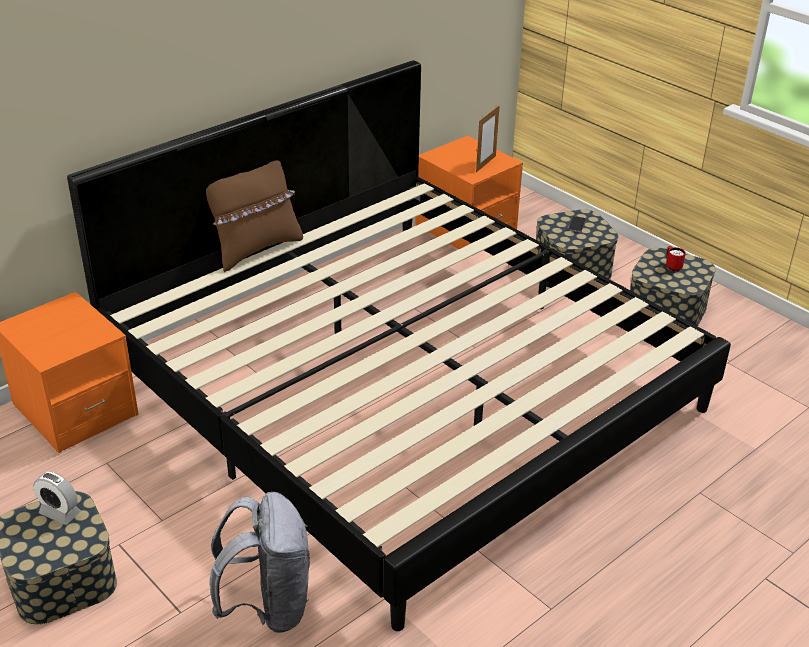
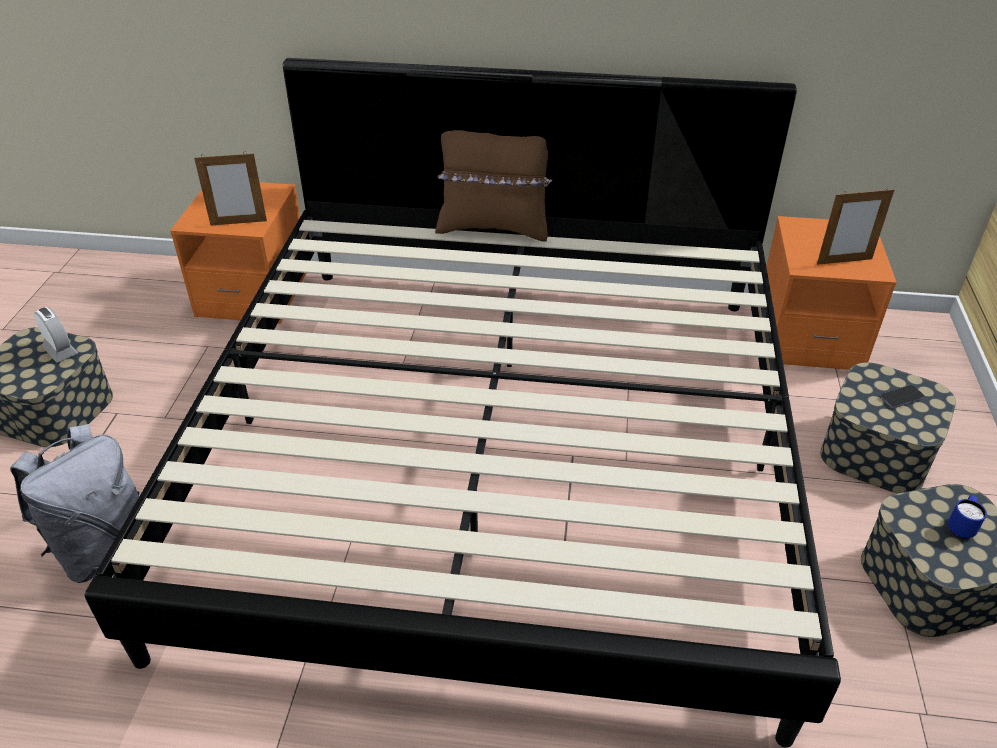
camera: 50 degrees right, 5 degrees up
(60, 513) = (60, 351): alarm clock -> alarm clock turned 150 degrees clockwise
(87, 337) = (238, 223): none -> picture frame
(672, 266) = (961, 527): red mug -> blue mug

